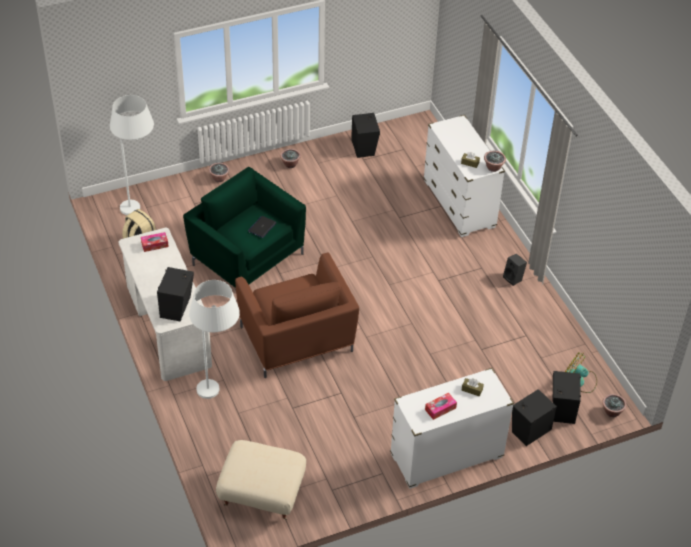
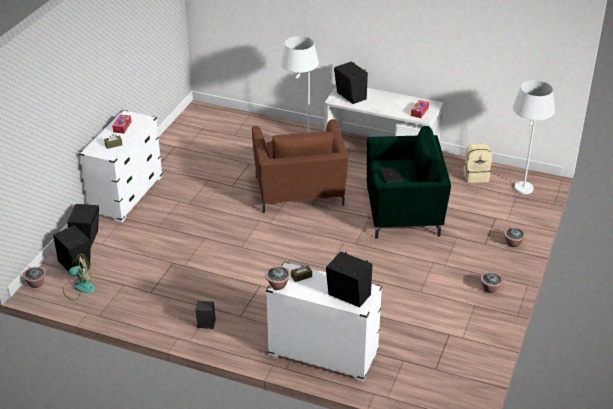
camera: 135 degrees right, 10 degrees down
(261, 495) = (209, 124): beige ottoman -> none
(296, 340) = (298, 192): brown armchair -> brown armchair turned 120 degrees counterclockwise
(364, 146) = (466, 346): black speaker -> black speaker (349, 296)

